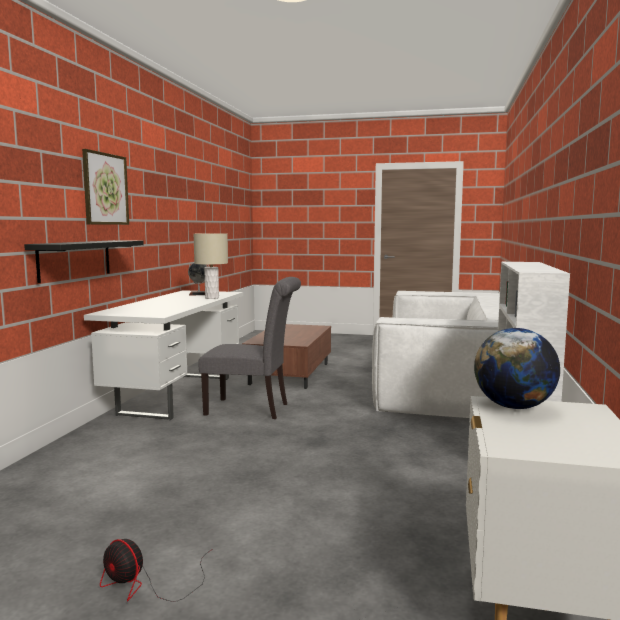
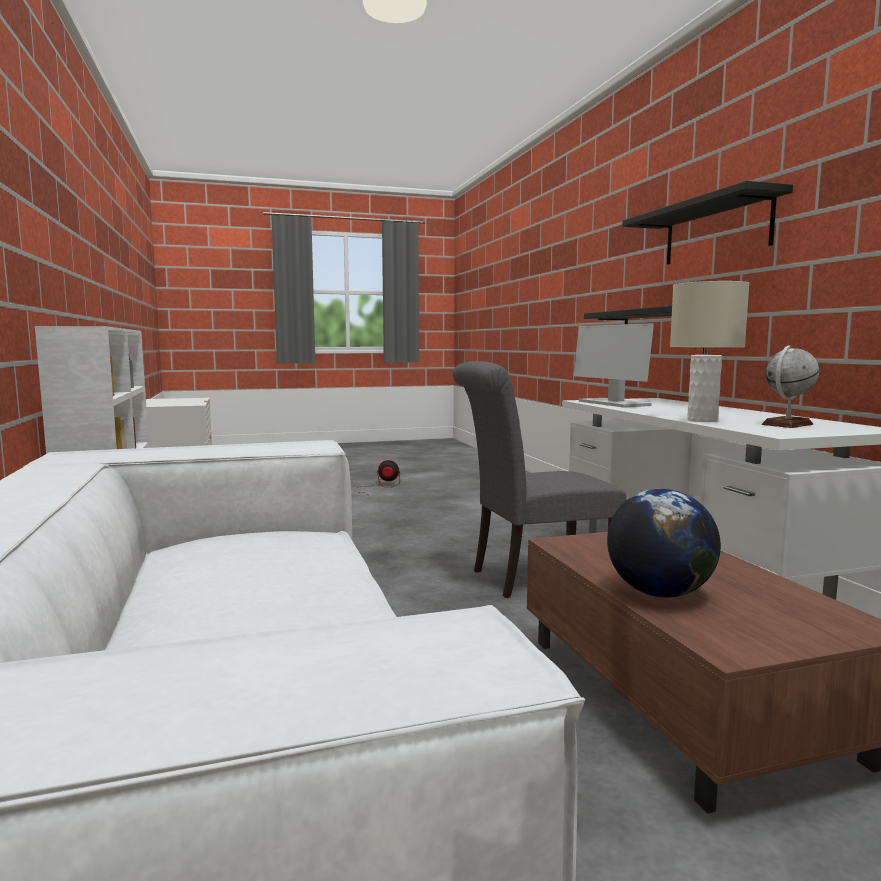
camera: 150 degrees right, 0 degrees up
(105, 189) = (716, 231): picture -> black shelf
(163, 311) = (612, 403): none -> monitor
(514, 407) = (180, 404): globe -> globe (659, 593)

